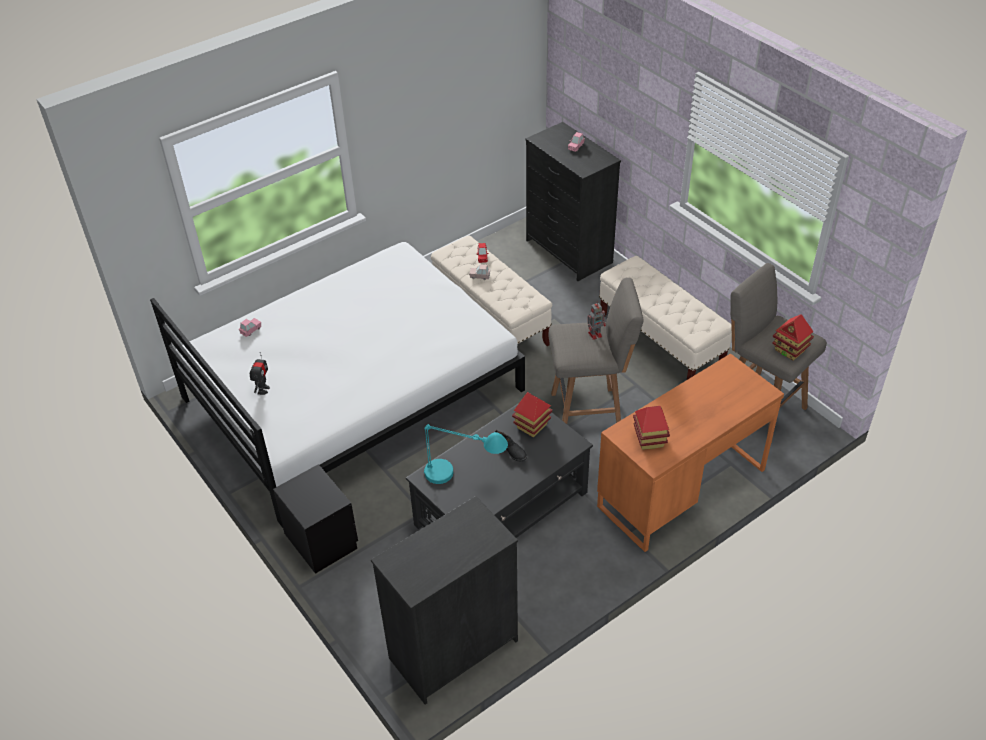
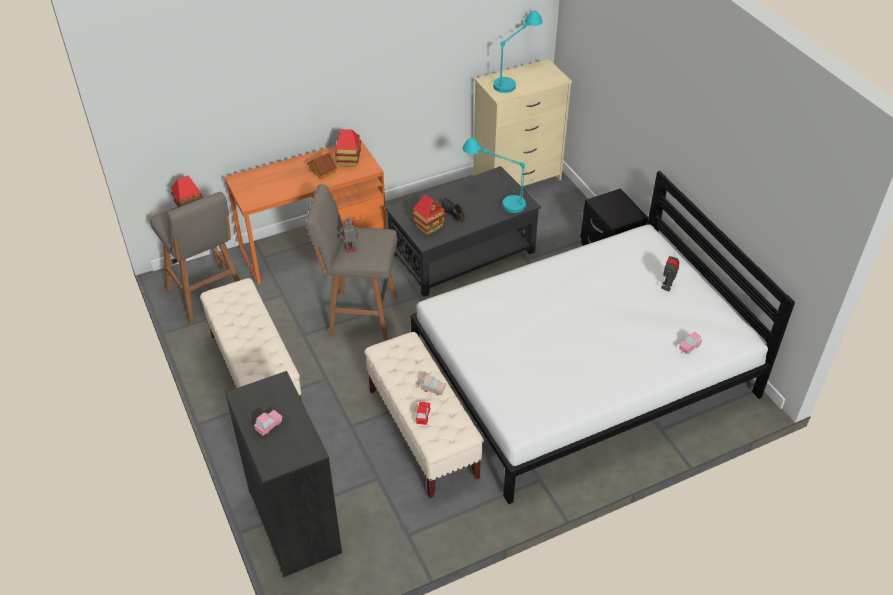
camera: 170 degrees left, 0 degrees up
(453, 649) = (517, 178): black dresser -> beige dresser
(456, 552) = (515, 77): none -> turquoise table lamp
(674, 419) = (322, 171): none -> toy house

